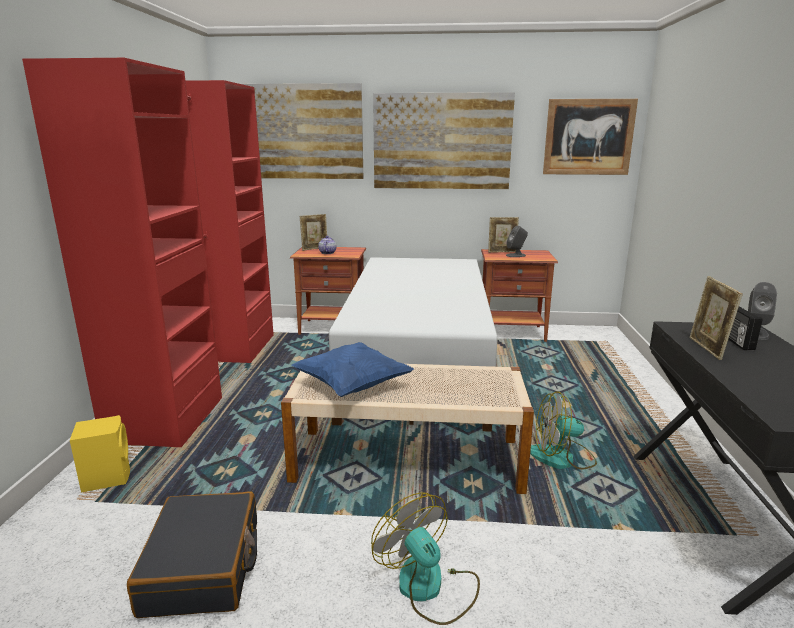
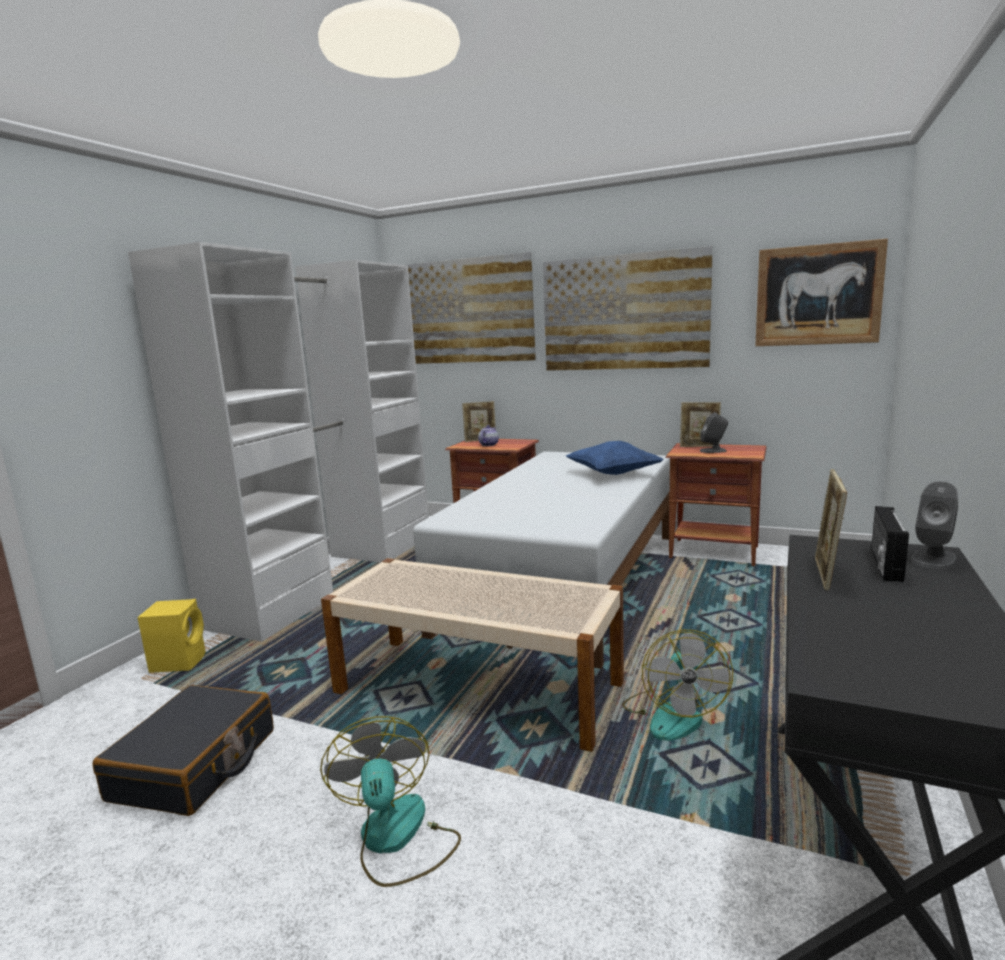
camera: 20 degrees right, 5 degrees down
(205, 377) = (333, 574): red wardrobe -> white wardrobe
(352, 386) = (407, 589): blue pillow -> blue pillow (613, 474)
(562, 457) = (673, 714): fan -> fan turned 105 degrees counterclockwise

